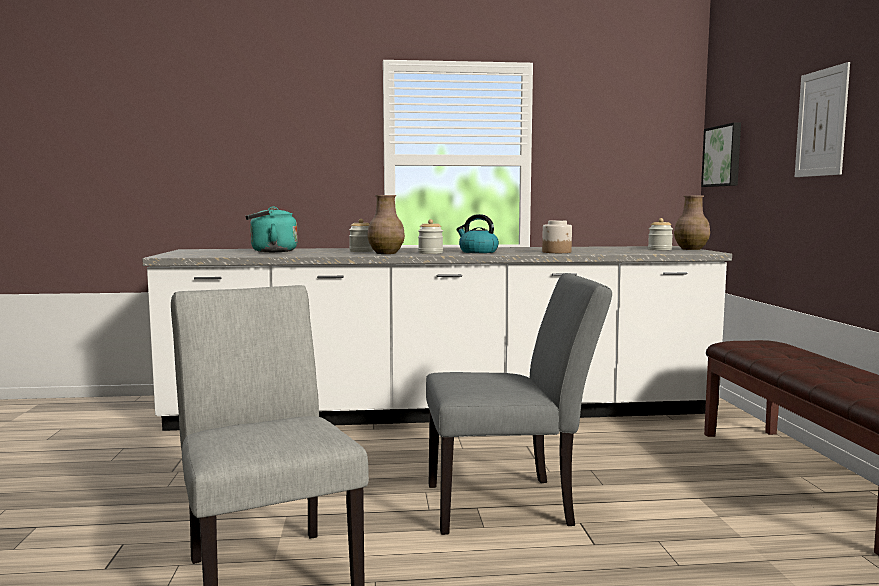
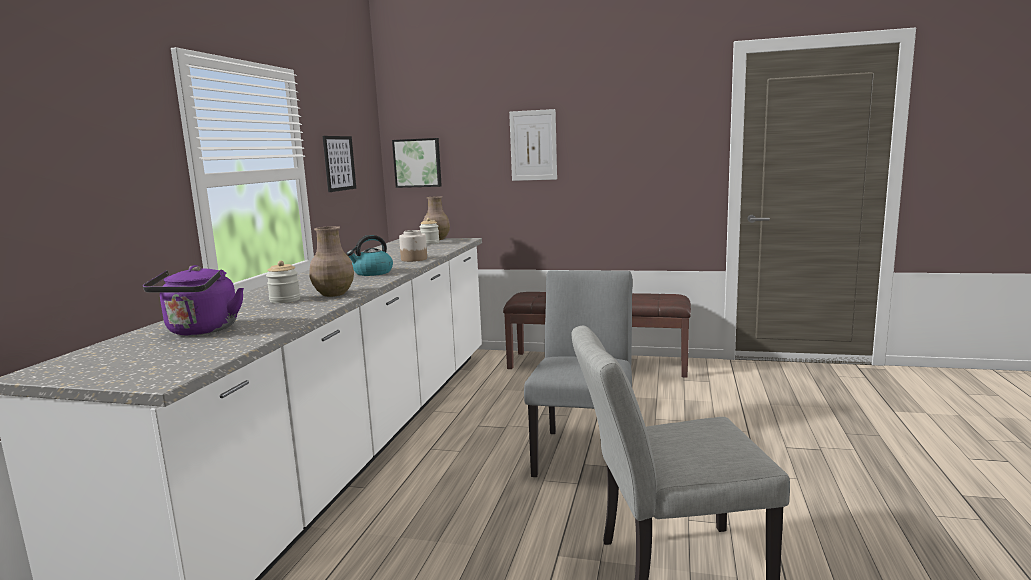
camera: 70 degrees left, 5 degrees up
(270, 251) = (201, 331): turquoise kettle -> purple kettle
(430, 253) = (359, 283): jar -> none
(599, 154) = (339, 163): none -> picture

